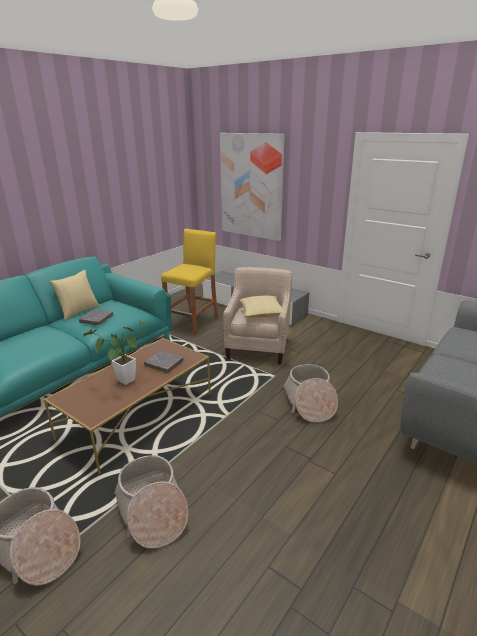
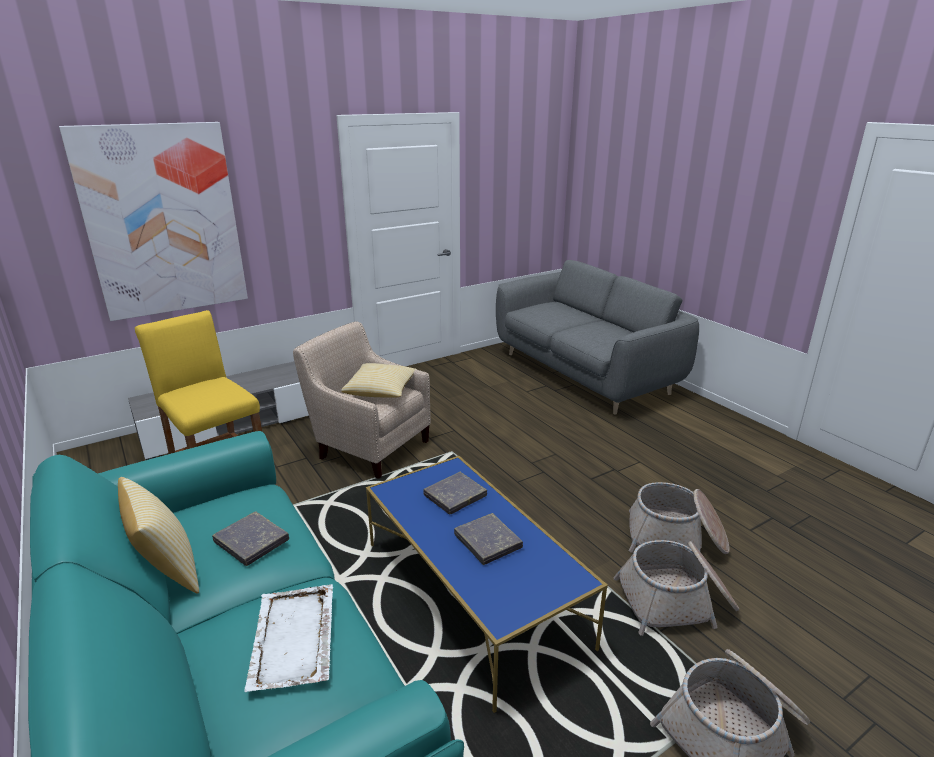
camera: 70 degrees left, 0 degrees up
(35, 343) = (293, 639): none -> white tray
(123, 382) = (487, 542): potted plant -> grey book
(139, 415) = (472, 592): brown coffee table -> blue coffee table
(309, 403) = (521, 444): basket -> basket (676, 538)

